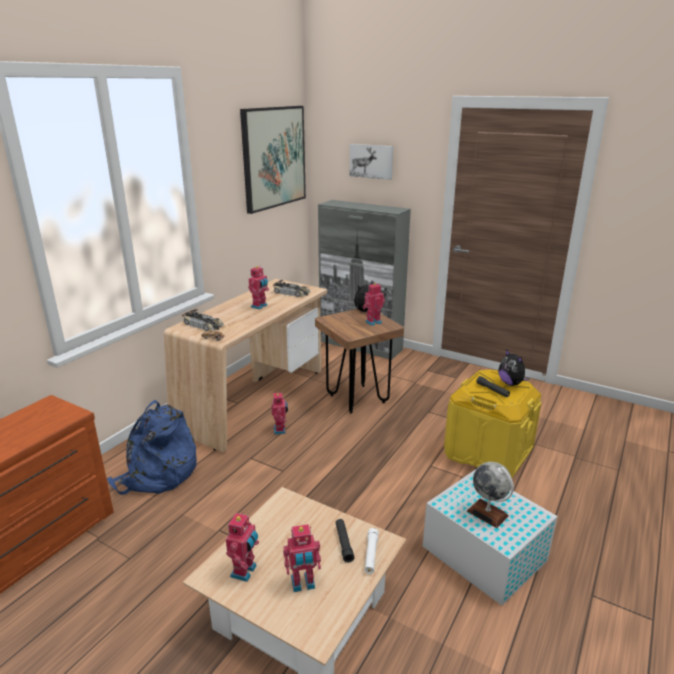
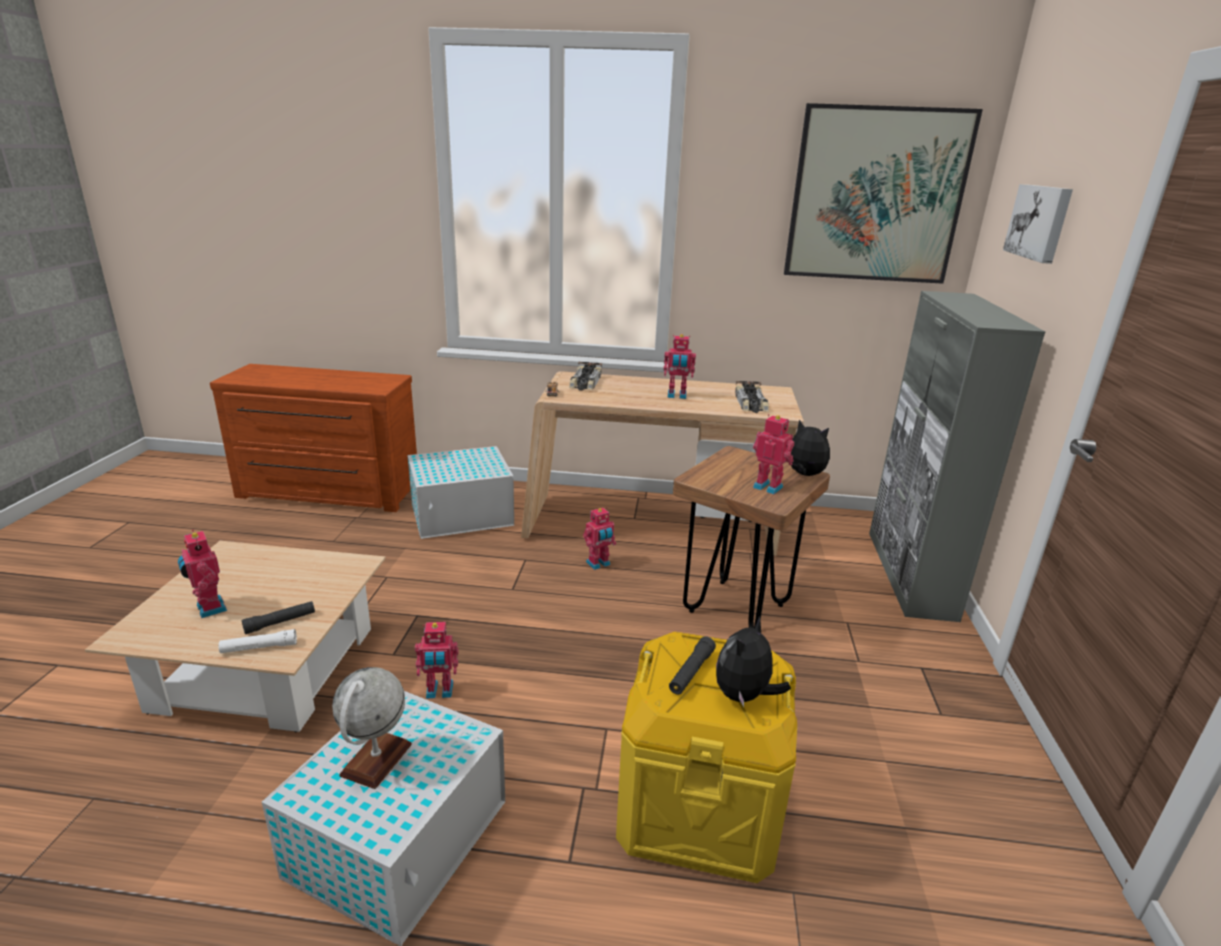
camera: 65 degrees right, 0 degrees up
(157, 474) = (463, 514): blue backpack -> white storage box
(245, 571) = (231, 569): toy robot -> toy robot (439, 692)

